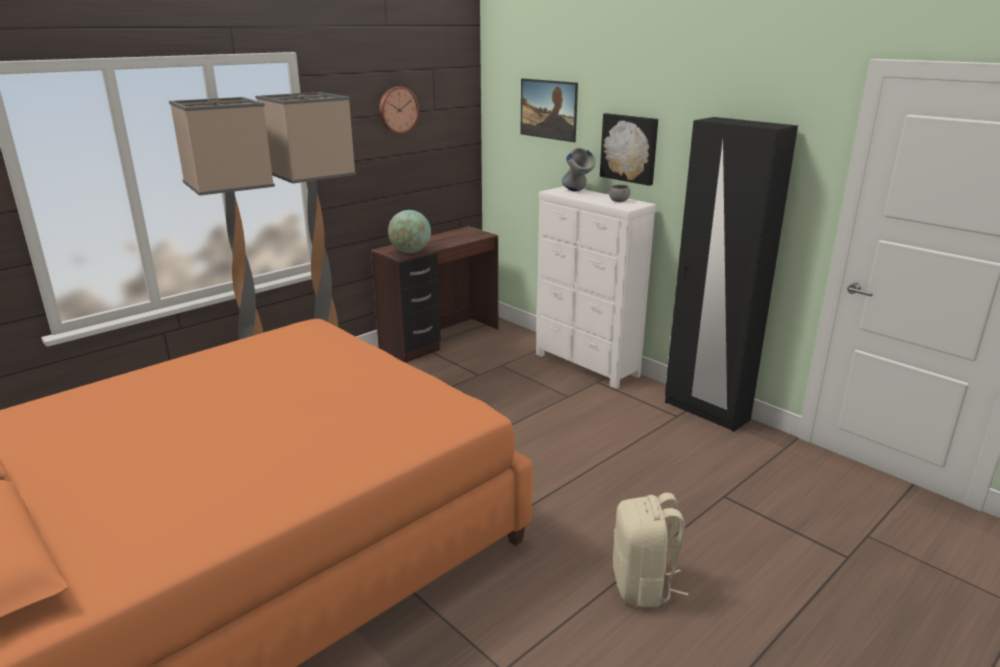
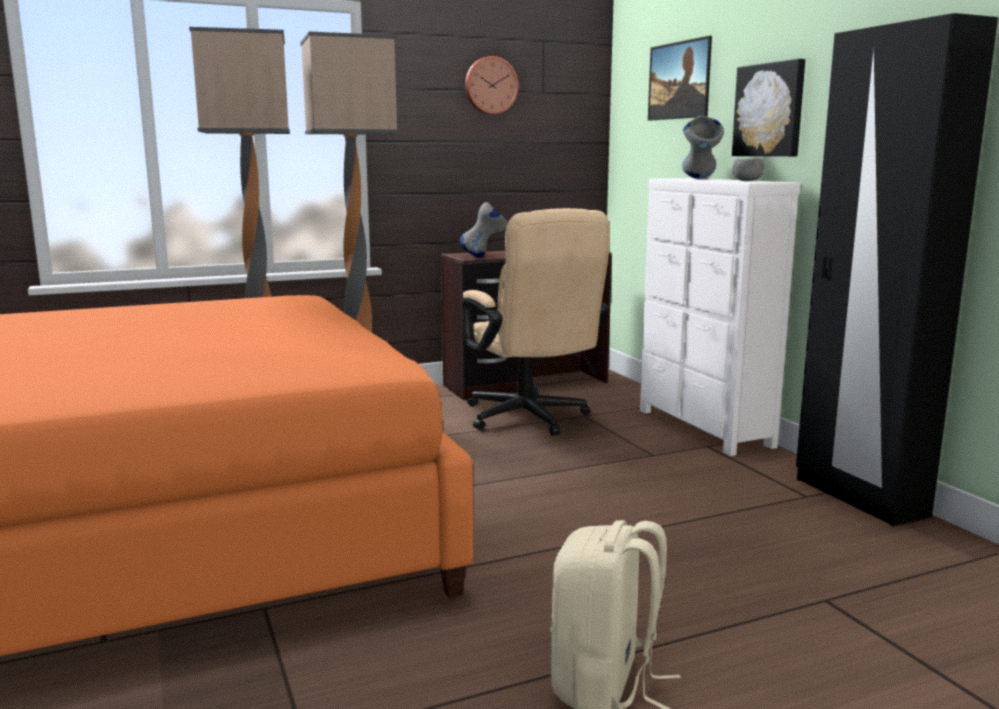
camera: 20 degrees right, 10 degrees down
(410, 252) = (484, 256): globe -> grey vase
(466, 375) = (530, 420): none -> beige office chair

